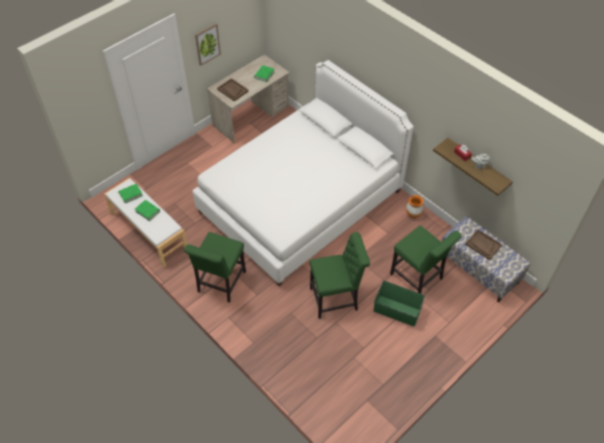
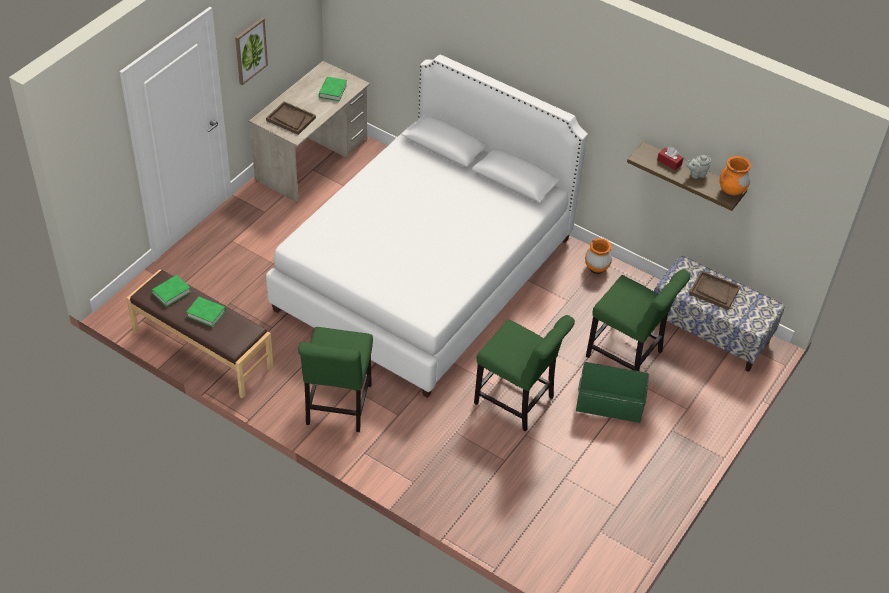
camera: 15 degrees left, 5 degrees down
(148, 232) = (202, 350): white bench -> brown bench
(336, 299) = (517, 402): green chair -> green chair turned 60 degrees clockwise
(500, 181) = (731, 191): none -> orange vase

